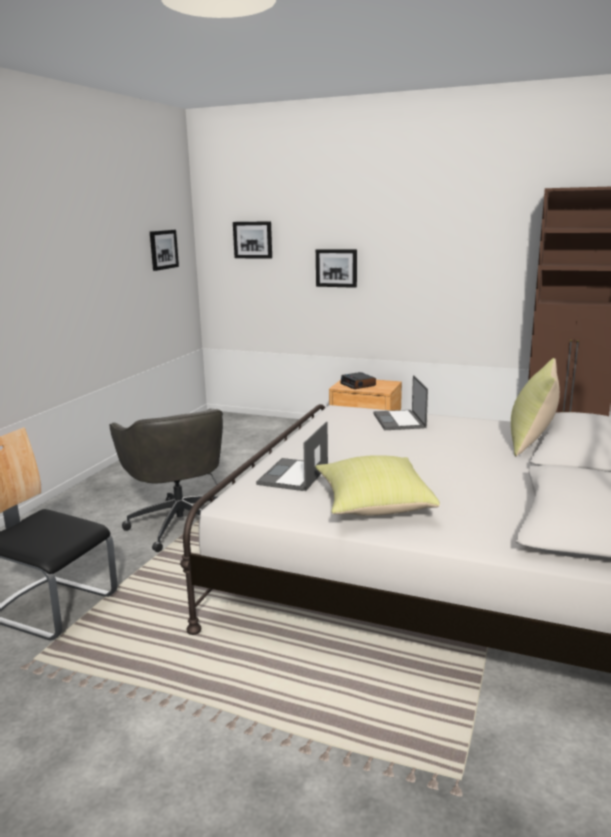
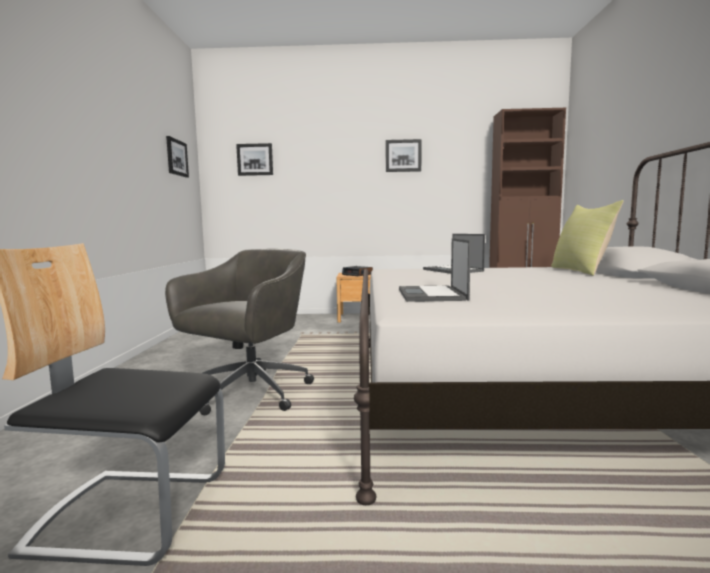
camera: 20 degrees left, 10 degrees down
(180, 523) = (249, 393): grey office chair -> grey office chair turned 105 degrees counterclockwise
(336, 268) = (330, 181): picture -> picture (403, 156)
(372, 505) = (558, 301): yellow pillow -> none

